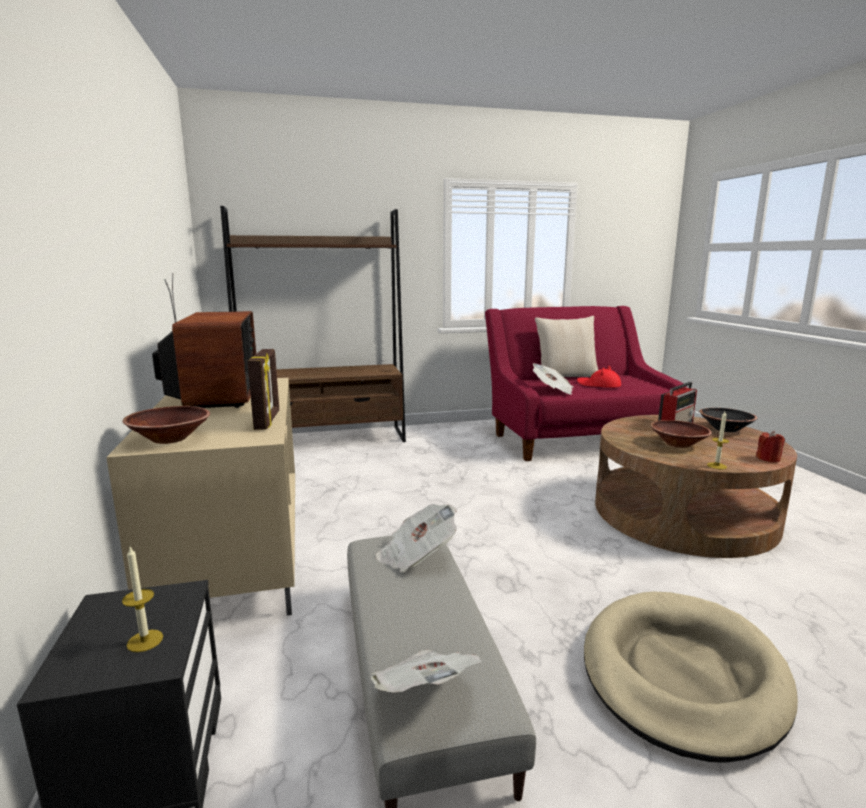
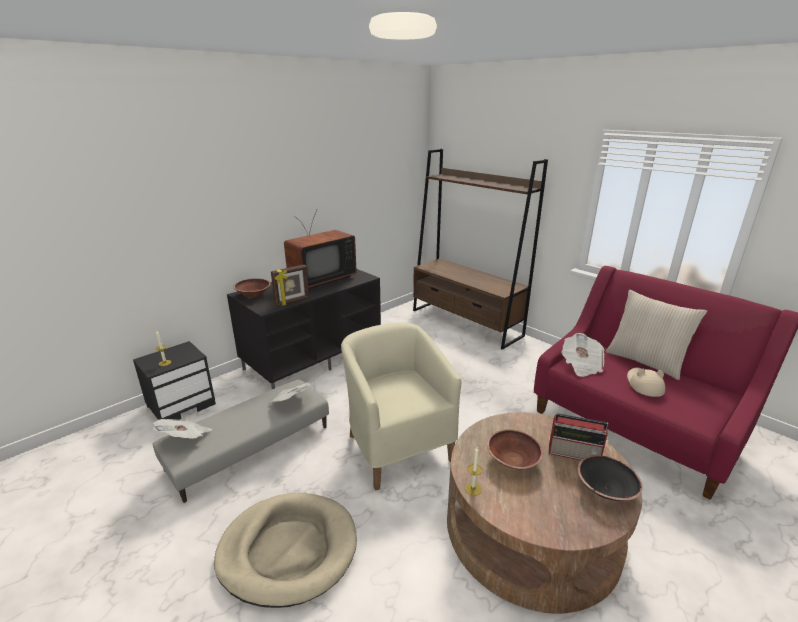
camera: 60 degrees right, 10 degrees up
(233, 551) = (313, 357): beige tv stand -> black tv stand
(522, 542) = (397, 446): none -> beige armchair
(598, 385) = (644, 384): red hat -> beige hat
(768, 459) = (529, 525): red candle -> none

